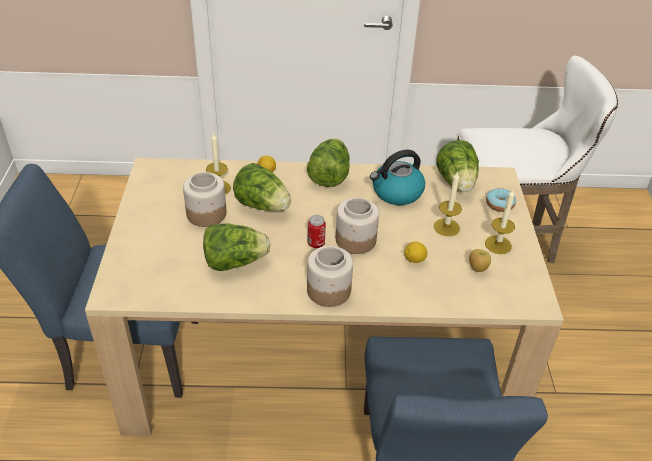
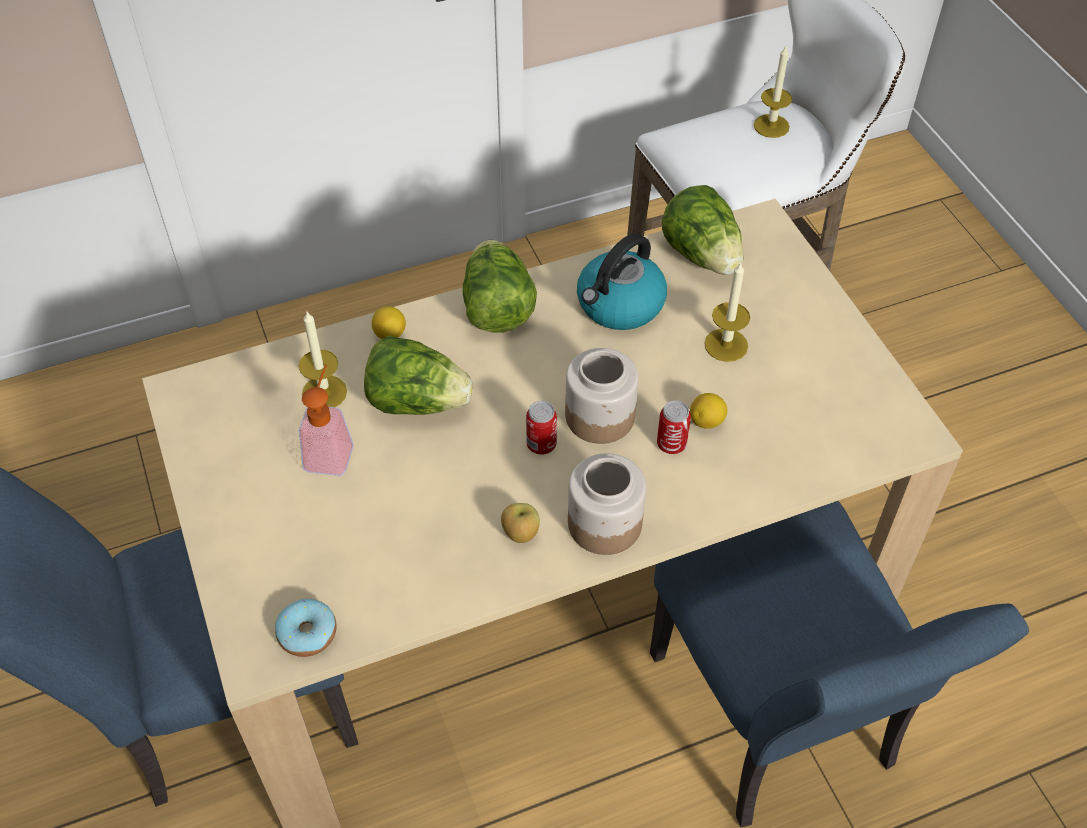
camera: 20 degrees left, 10 degrees up
(206, 214) = (331, 450): jar -> soap dispenser
(234, 262) = (429, 525): lettuce -> none
(388, 265) = (671, 444): none -> can
(477, 268) = (805, 404): apple -> apple (520, 534)
(498, 244) = (815, 350): candle -> candle (771, 126)
(499, 204) = (785, 276): donut -> donut (307, 633)

